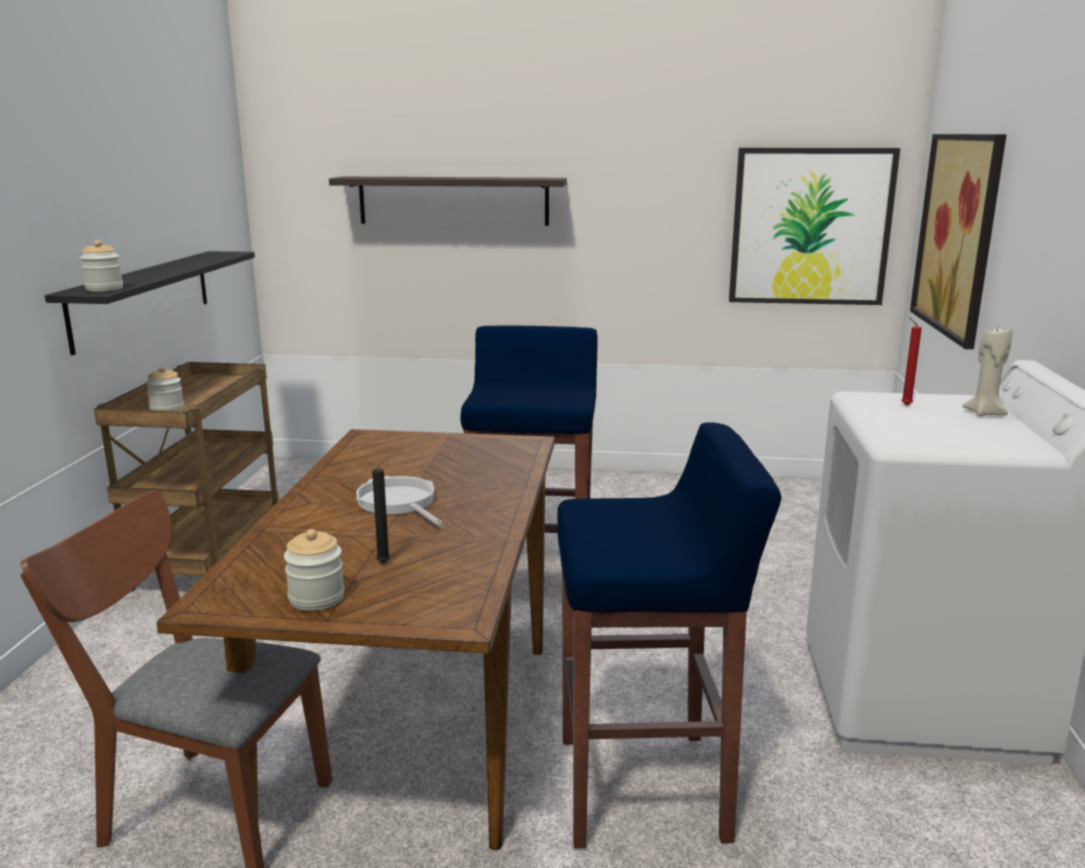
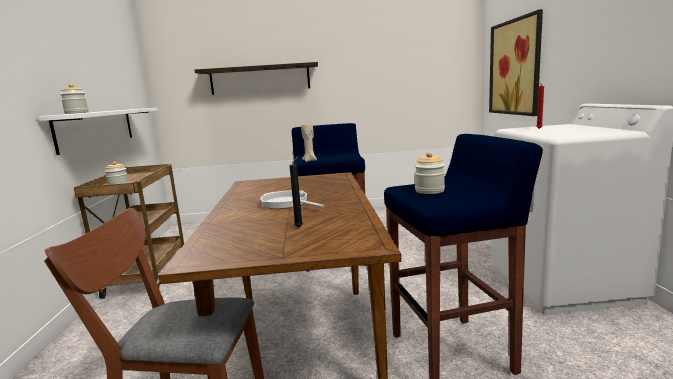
camera: 10 degrees left, 5 degrees down
(143, 298) = (97, 128): black shelf -> white shelf
(316, 598) = (267, 248): jar -> jar (429, 191)
(810, 227) = (435, 79): picture -> none
(984, 413) = (579, 127): beige candle -> beige candle (310, 160)

